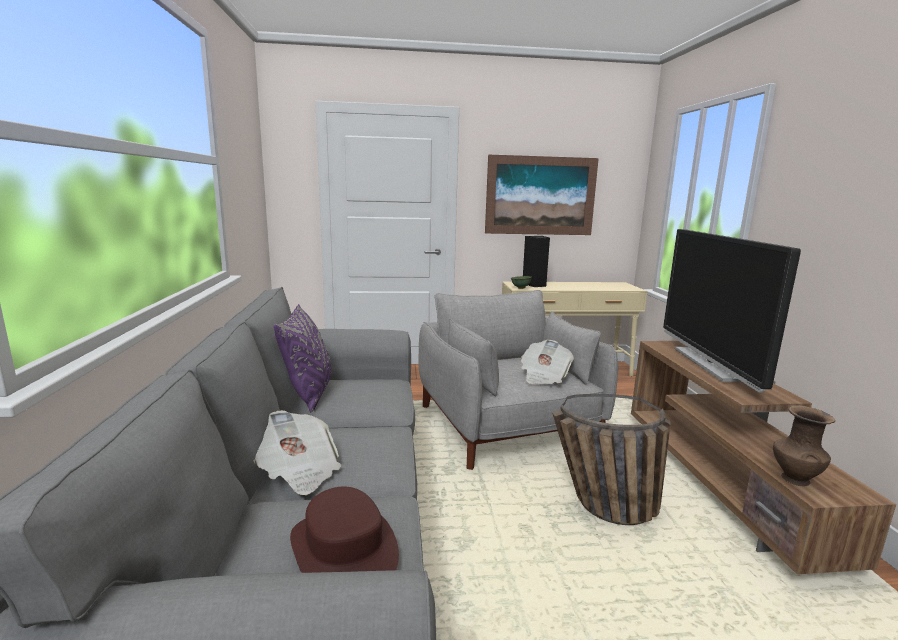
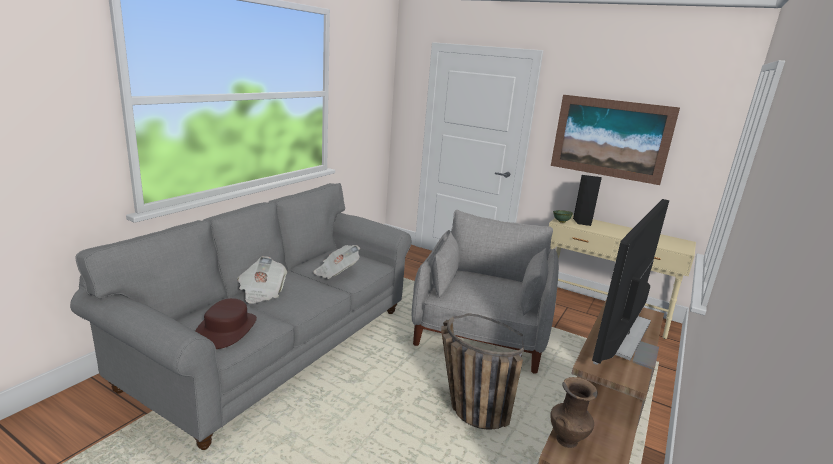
camera: 35 degrees right, 5 degrees up
(309, 393) = (323, 256): purple pillow -> none
(544, 376) = (495, 297): newspaper -> newspaper (336, 272)

